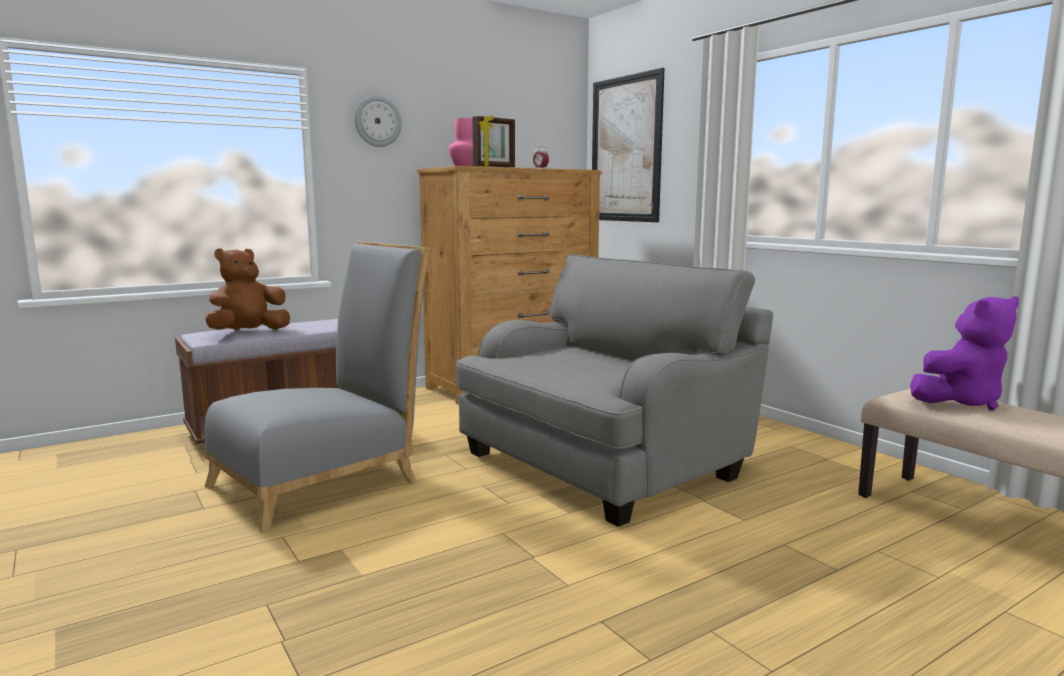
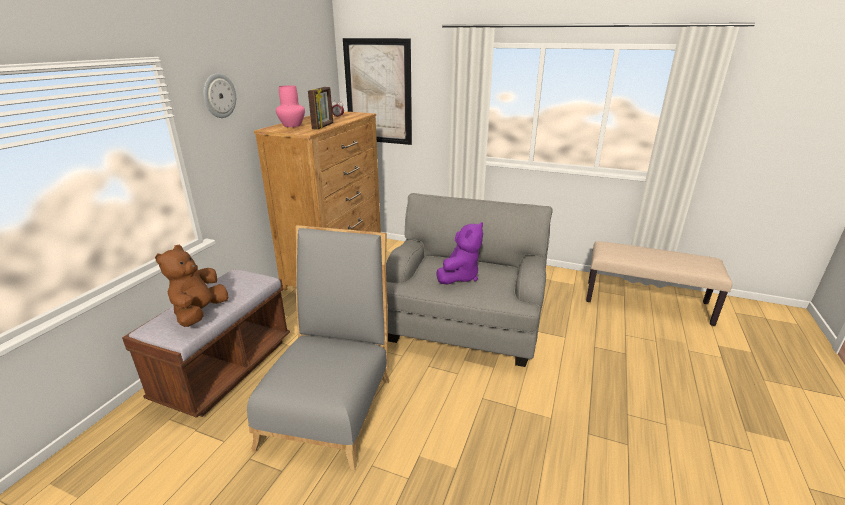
camera: 35 degrees left, 15 degrees up
(960, 401) = (630, 251): purple plush toy -> purple plush toy (459, 276)

